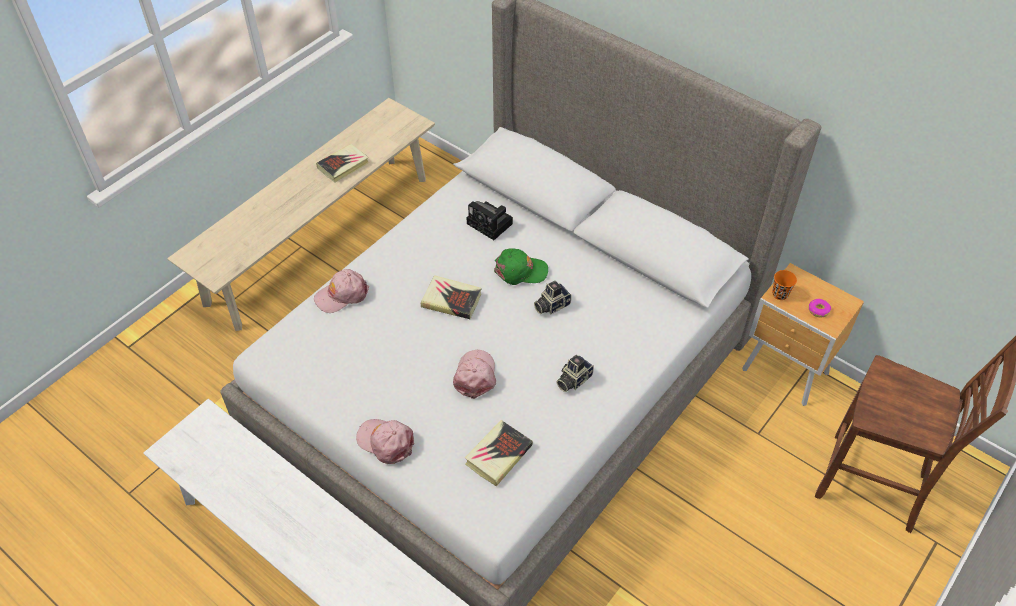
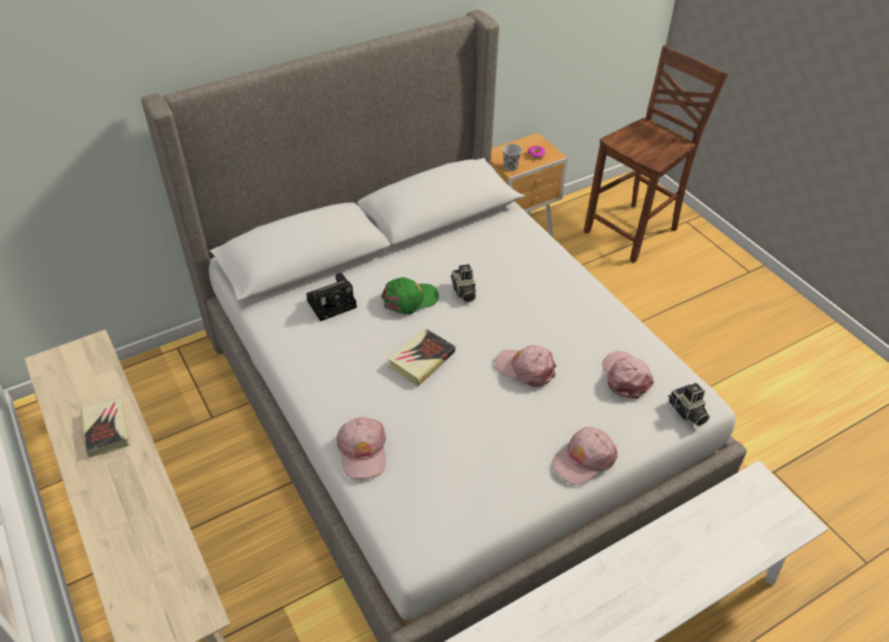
camera: 70 degrees left, 5 degrees down
(498, 455) = (625, 377): book -> pink cap
(520, 271) = (410, 299): green cap -> green cap turned 45 degrees clockwise
(573, 379) = (557, 303): camera -> camera (687, 412)
(780, 294) = (510, 167): orange cup -> black cup

